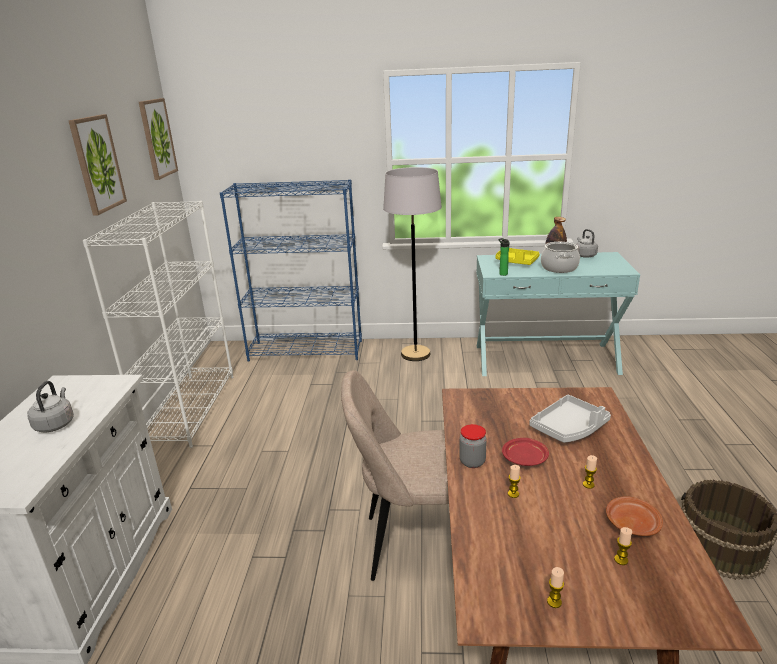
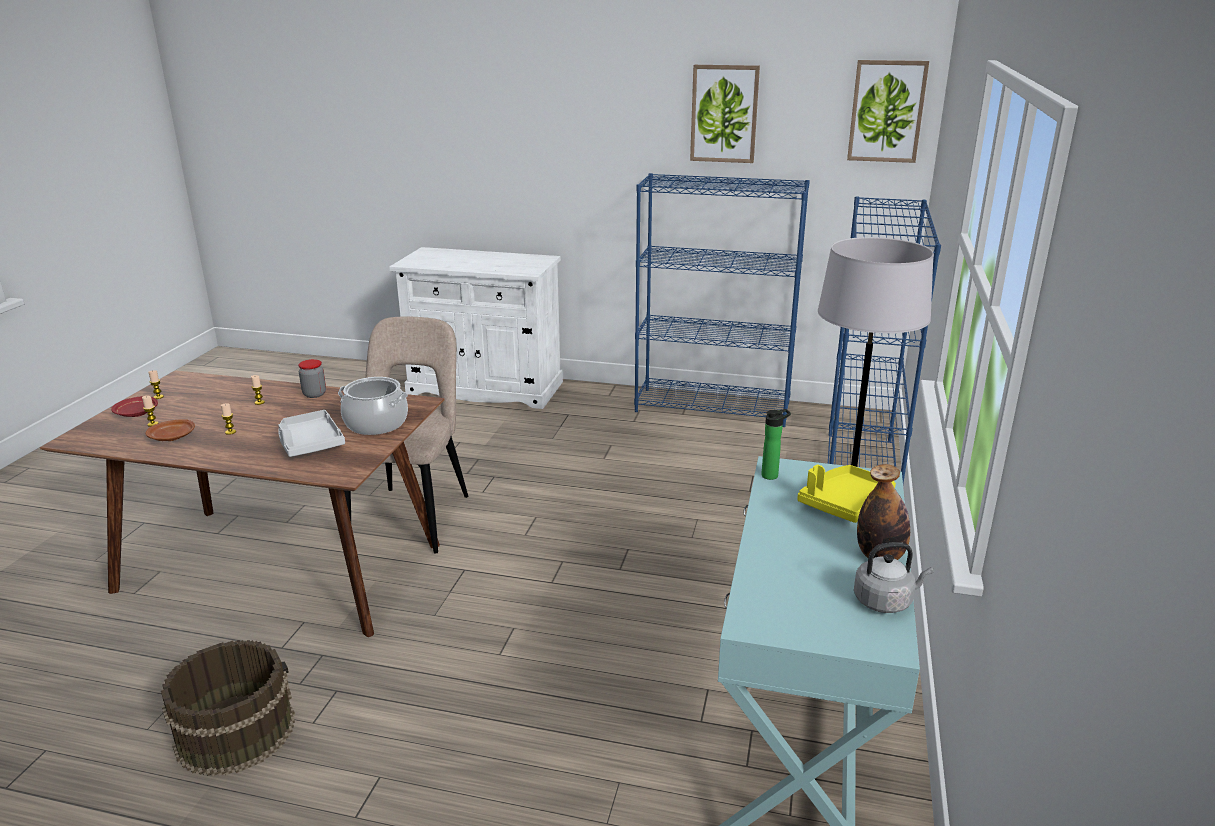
camera: 100 degrees right, 0 degrees up
(55, 424) = (479, 263): grey kettle -> none
(190, 408) = (713, 407): white bookcase -> blue bookcase
(525, 458) = (293, 414): red plate -> red plate (136, 413)
(559, 268) = (792, 542): cooking pot -> cooking pot (376, 424)

